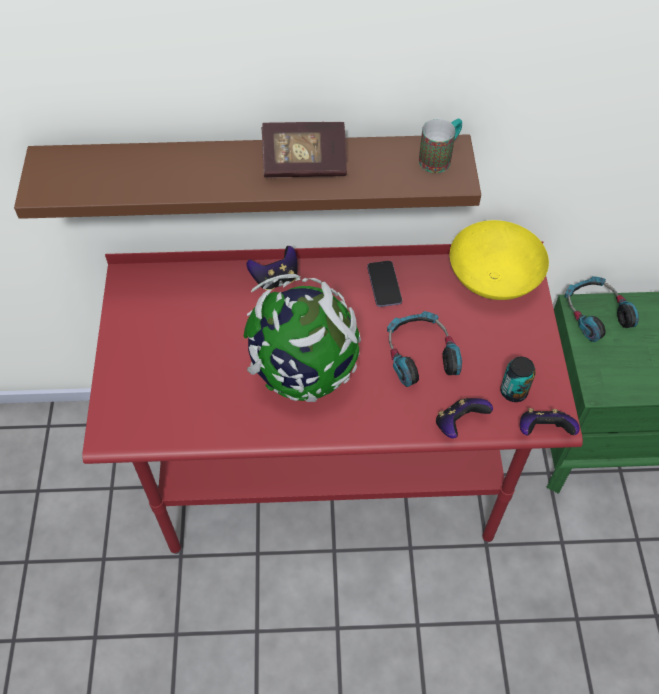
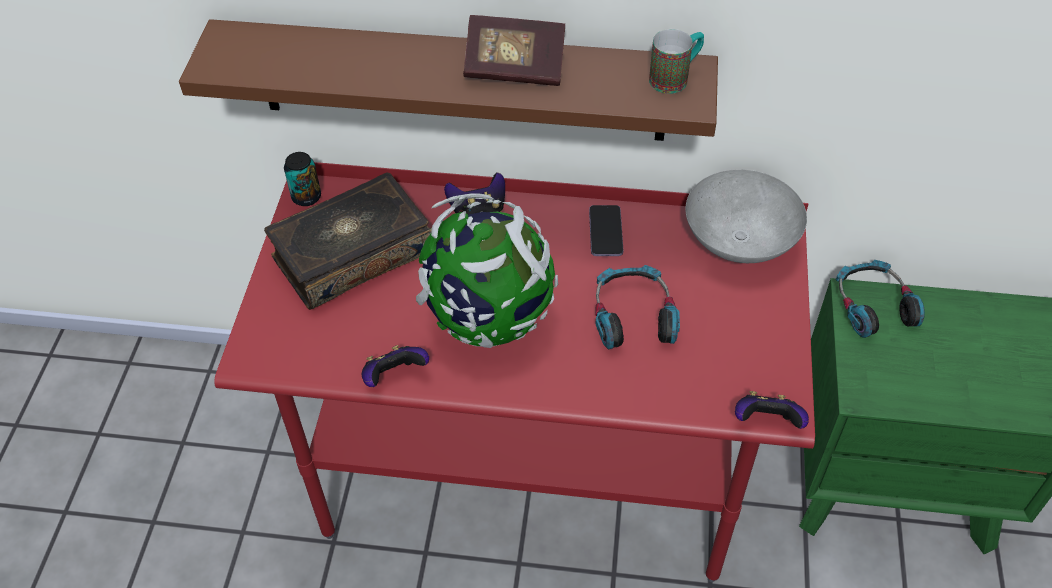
camera: 10 degrees right, 5 degrees down
(177, 329) = (353, 253): none -> book
(458, 424) = (663, 401): game controller -> game controller (394, 376)
(494, 280) = (741, 242): yellow bowl -> grey bowl
(513, 391) = (739, 372): can -> can (306, 197)

